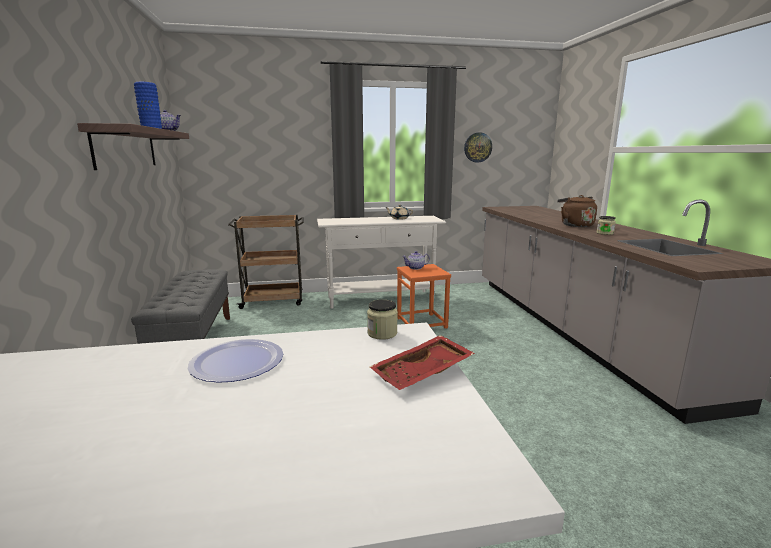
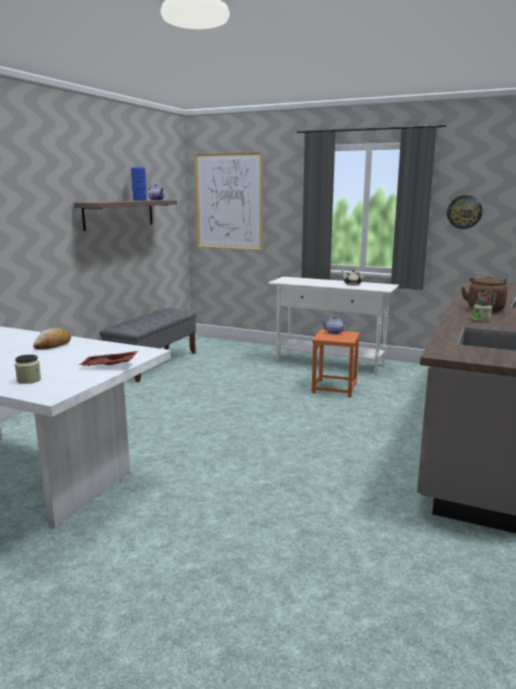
camera: 35 degrees right, 0 degrees up
(235, 139) = (228, 201): none -> picture
(237, 362) = (53, 345): plate -> bread
(274, 300) = (242, 346): brown cart -> none
(382, 333) = (134, 349): jar -> jar (29, 380)

